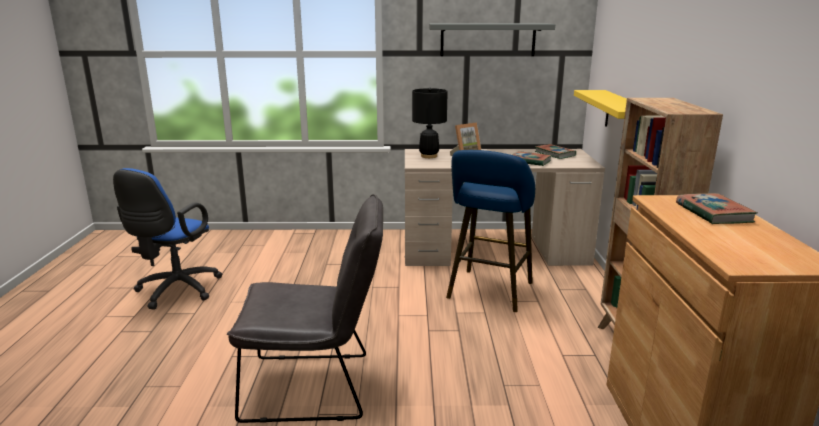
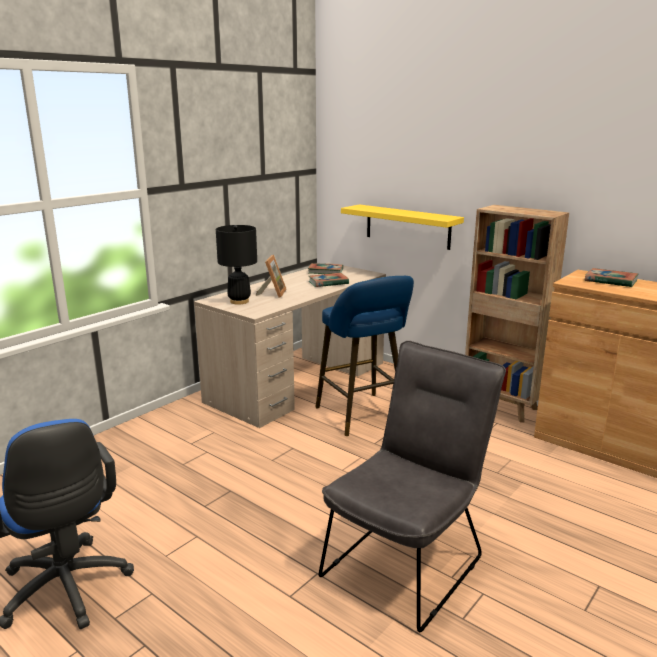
camera: 50 degrees left, 0 degrees up
(487, 39) = (242, 165): grey shelf -> none

